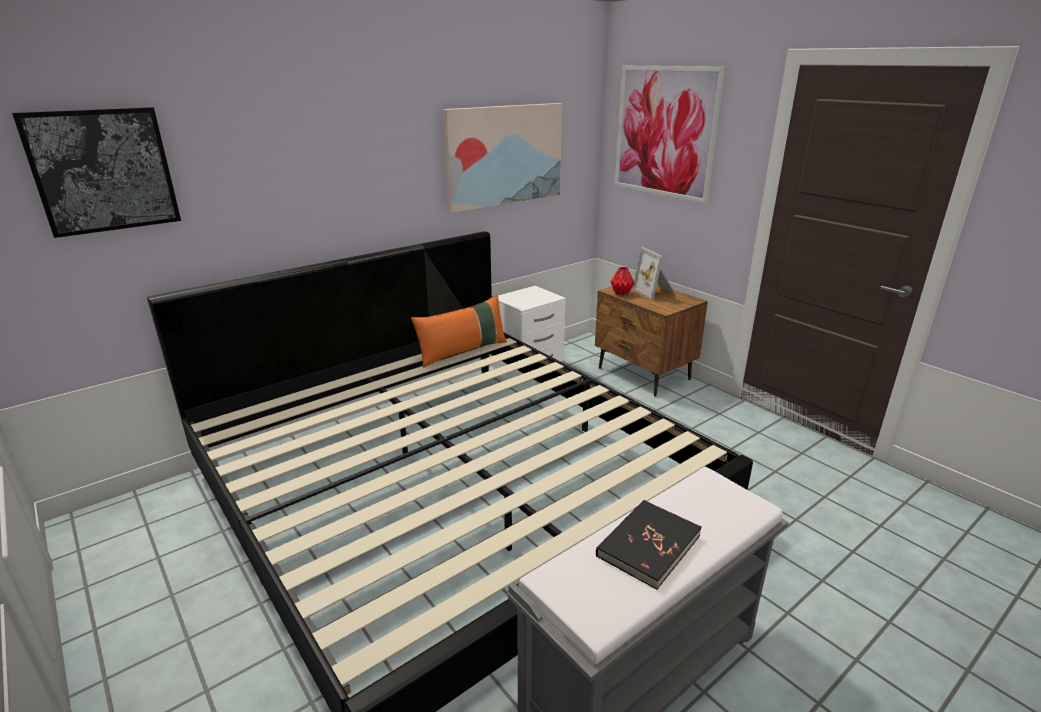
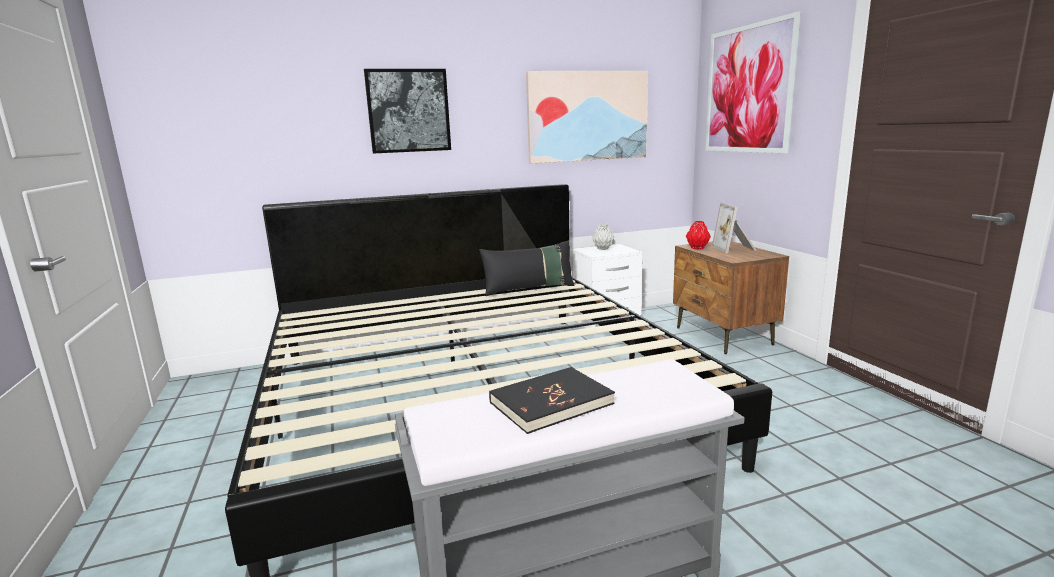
camera: 20 degrees right, 10 degrees down
(103, 170) = (242, 104): picture -> picture (408, 111)
(462, 351) = (529, 289): orange pillow -> black pillow
(523, 295) = (602, 248): none -> grey vase

